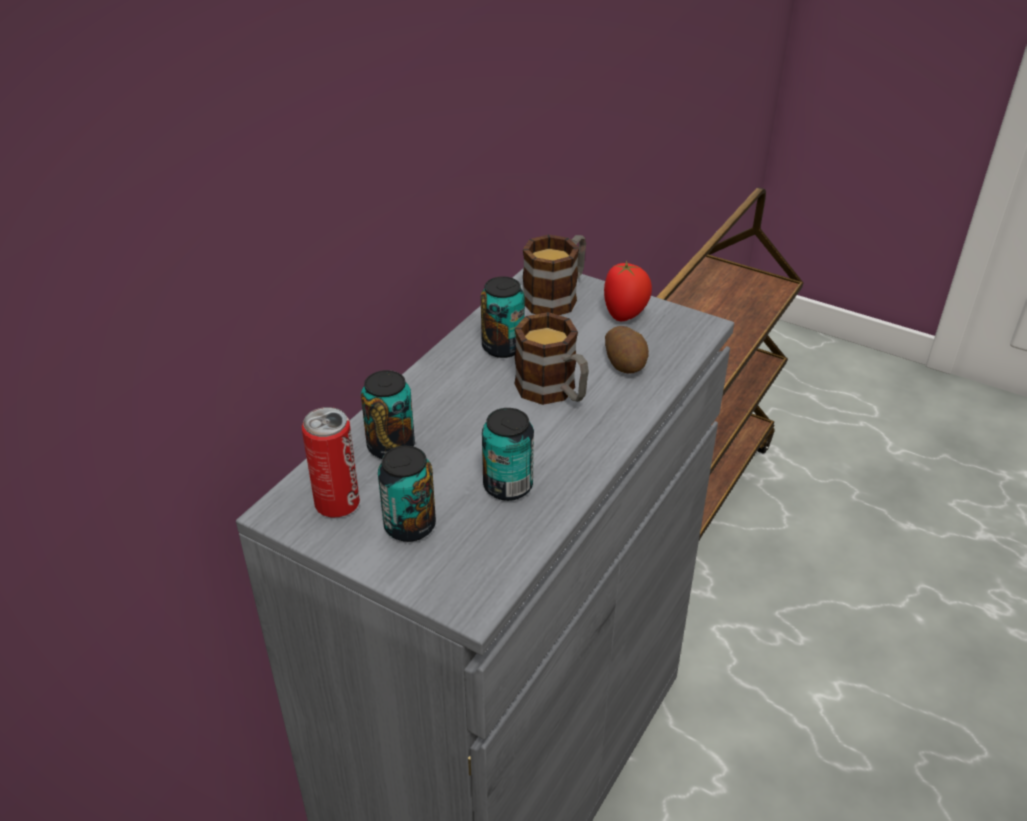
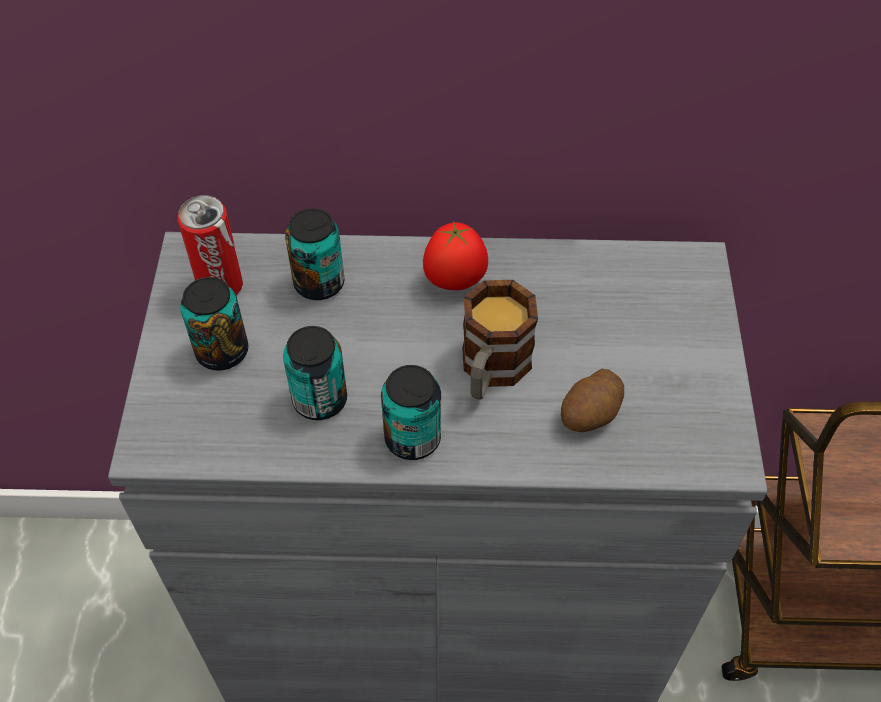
camera: 60 degrees right, 15 degrees up
(503, 347) = (534, 293): can -> can (412, 438)
(557, 296) = (666, 296): mug -> none
(625, 315) = (684, 374): tomato -> tomato (455, 281)

